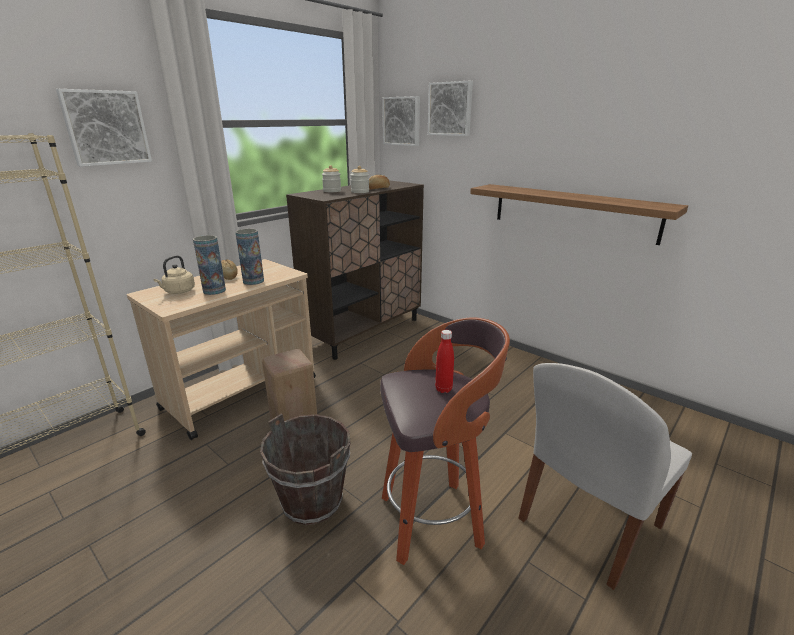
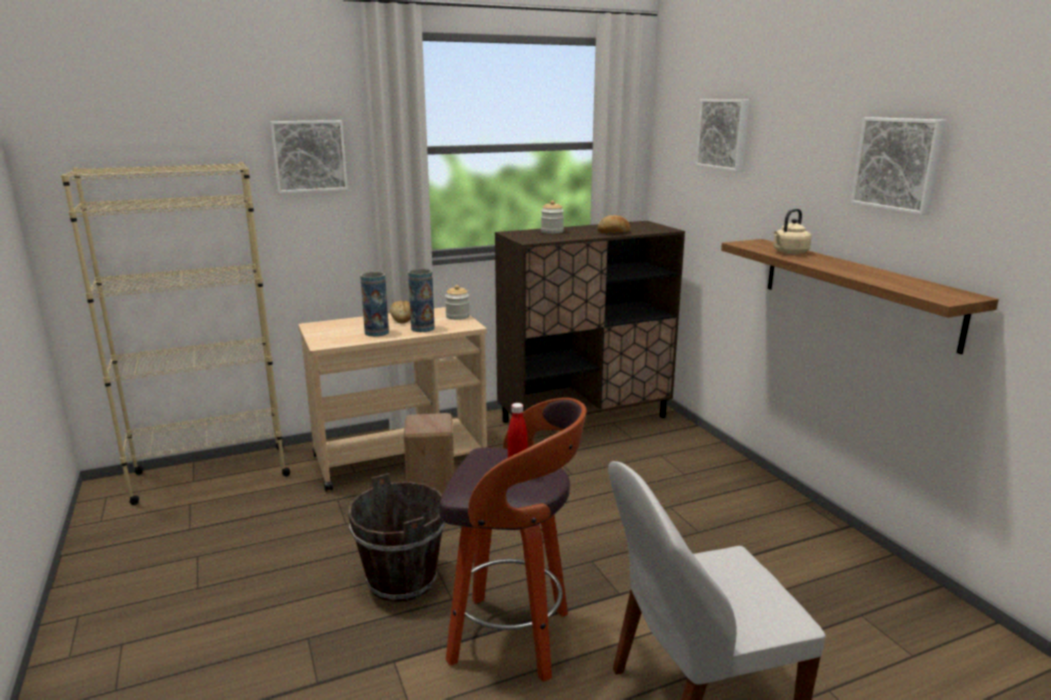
camera: 25 degrees right, 5 degrees down
(178, 292) = (343, 328): beige kettle -> beige kettle (789, 253)
(360, 192) = (583, 235): jar -> jar (457, 316)
(402, 121) = (673, 145): picture -> picture (899, 164)

